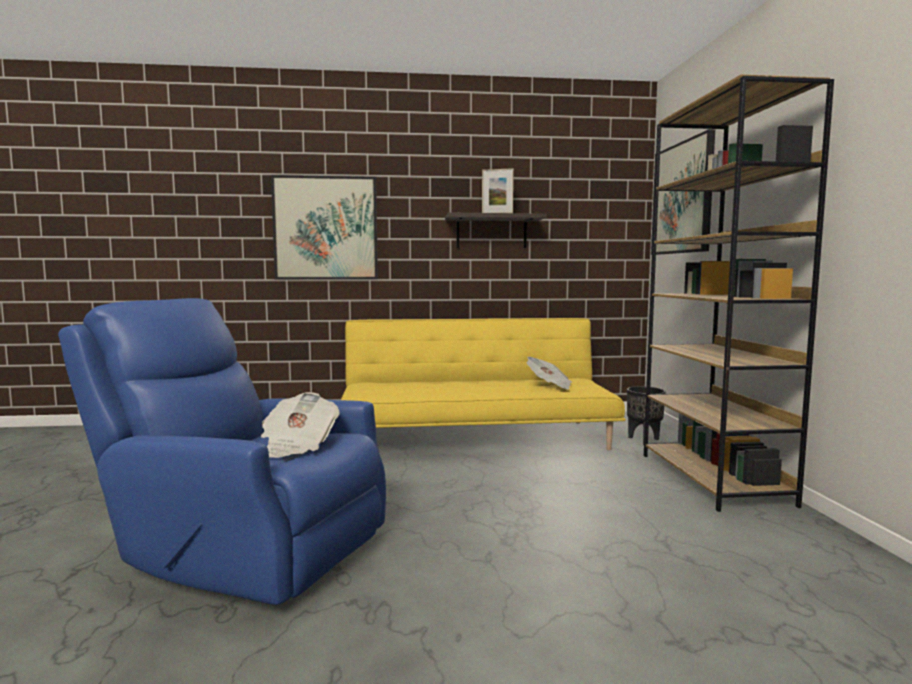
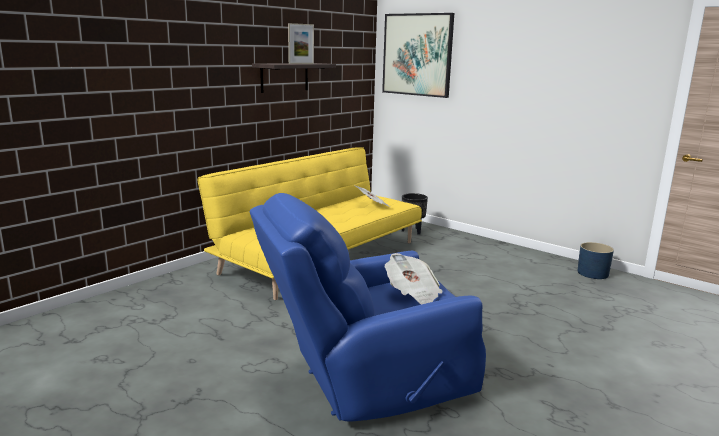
camera: 45 degrees left, 10 degrees up
(326, 228) = (152, 79): picture -> none
(714, 479) = (484, 247): brown bookcase -> none
(855, 566) = (592, 273): none -> blue planter

